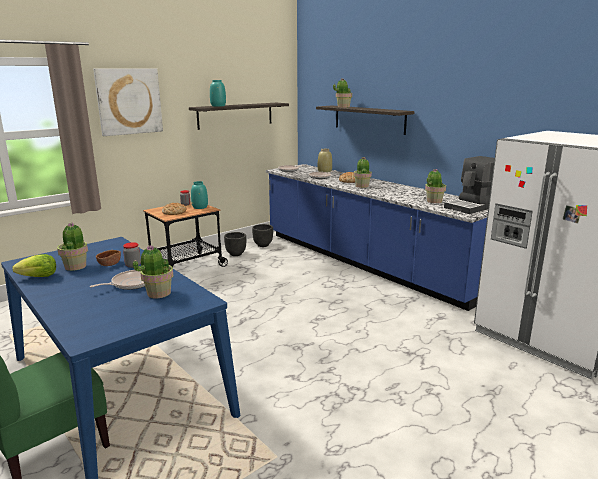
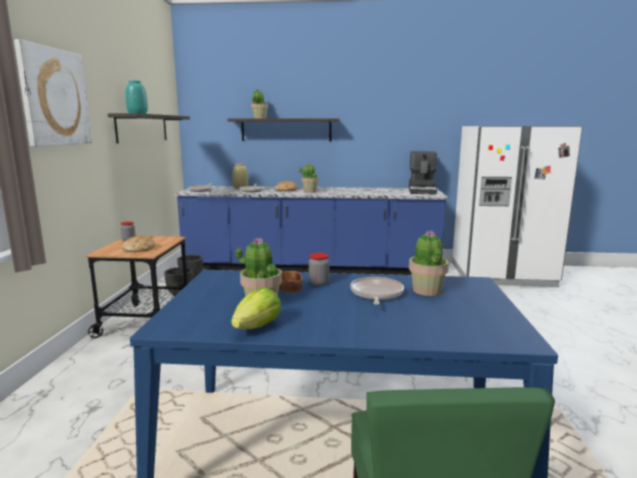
camera: 45 degrees left, 5 degrees down
(200, 207) = (156, 239): turquoise vase -> none
(434, 201) = (391, 192): potted plant -> none

